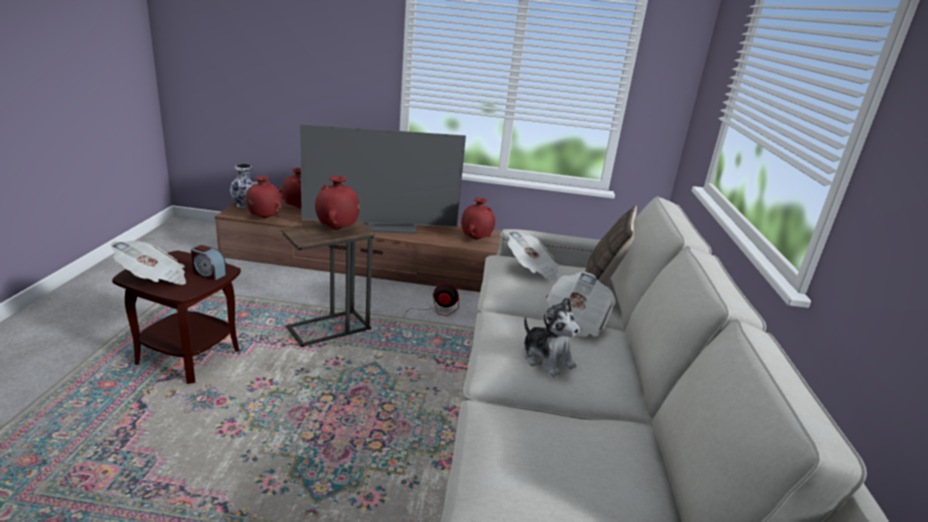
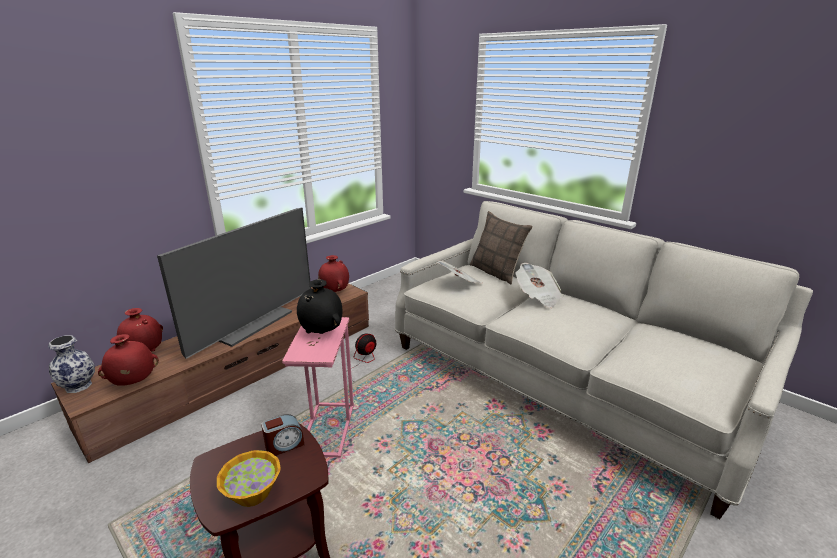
camera: 50 degrees left, 0 degrees up
(154, 278) = (253, 492): newspaper -> bowl
(329, 328) = (327, 429): brown side table -> pink side table
(337, 229) = (322, 332): red vase -> black vase
(546, 359) = (575, 322): plush toy -> none

